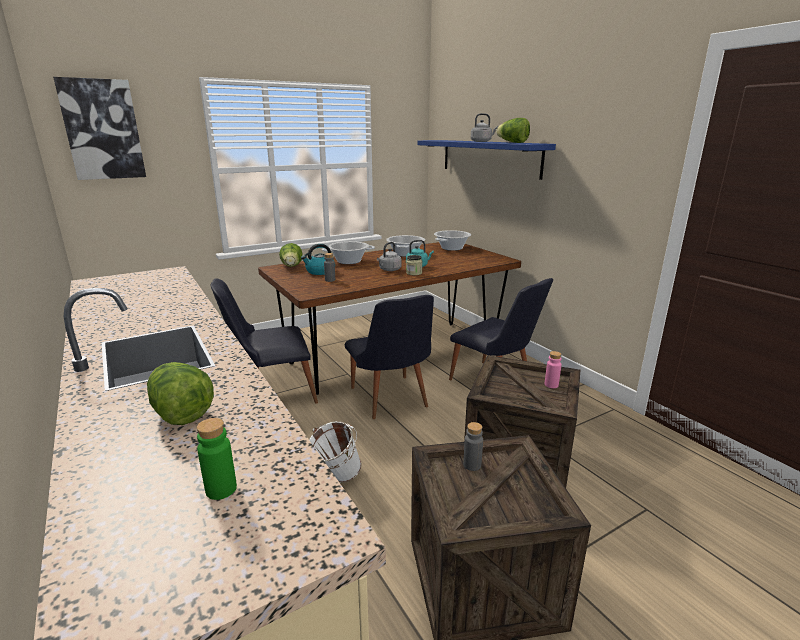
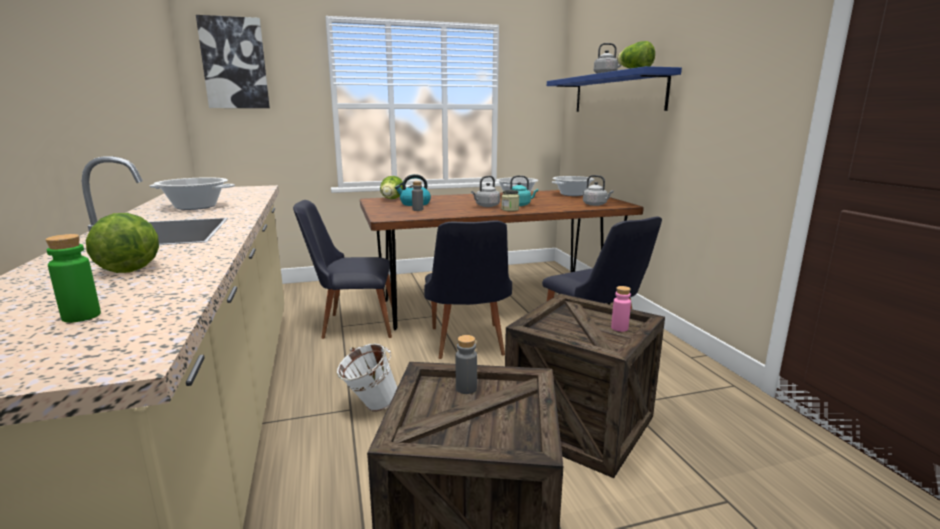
camera: 15 degrees right, 5 degrees down
(349, 261) = (451, 198): cooking pot -> cooking pot (196, 207)
(481, 261) = (596, 205): none -> grey kettle

